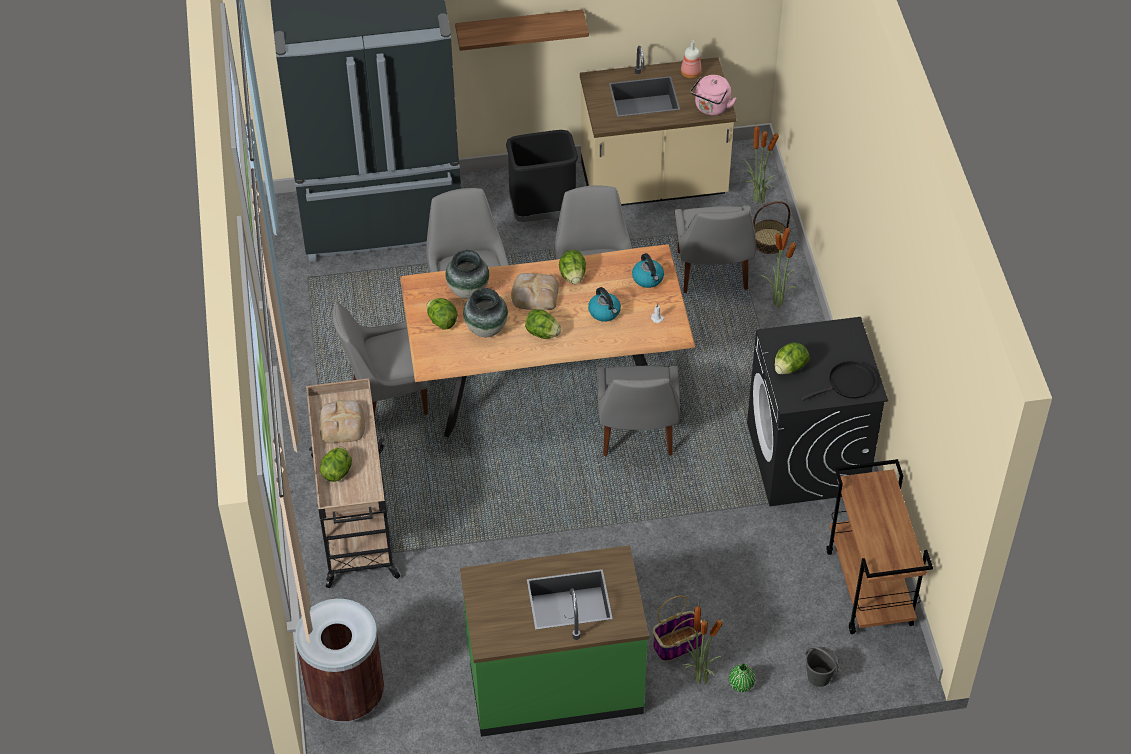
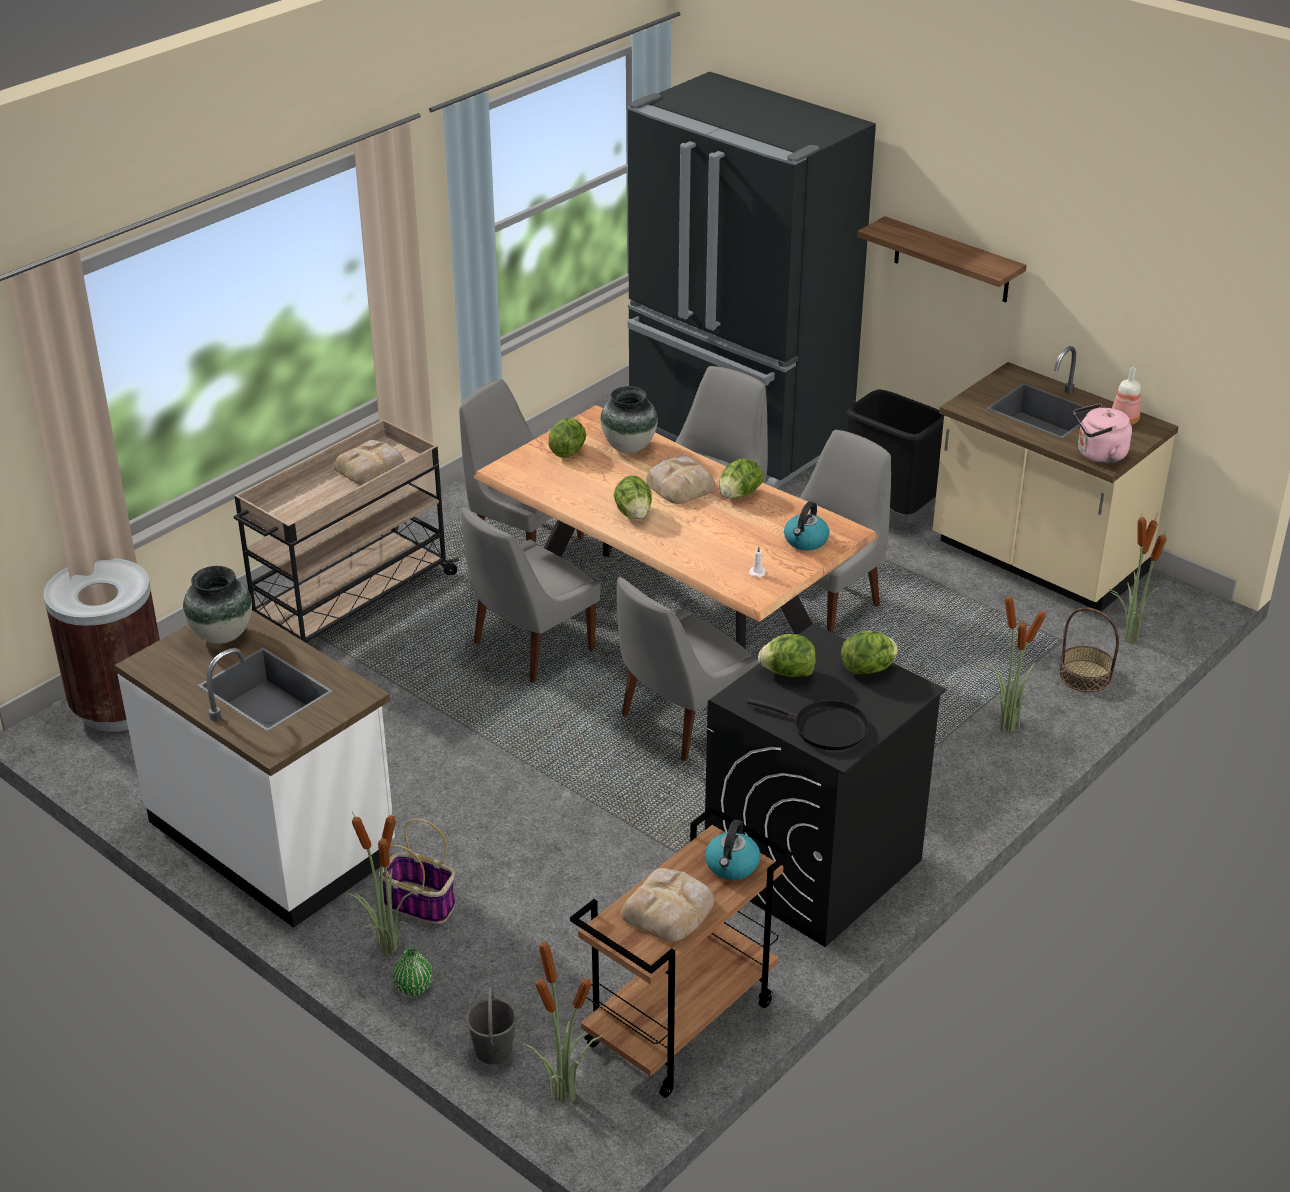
camera: 50 degrees right, 15 degrees down
(337, 471) = (307, 493): lettuce -> lettuce (868, 669)
(486, 329) = (593, 480): vase -> vase (222, 636)
(554, 681) = (274, 836): green counter -> white counter
(605, 312) = (718, 537): kettle -> kettle (732, 866)
(712, 273) = (978, 660): grey chair -> grey chair (529, 648)
(873, 664) = (563, 1092): none -> potted plant
(886, 534) = (669, 909): none -> bread

